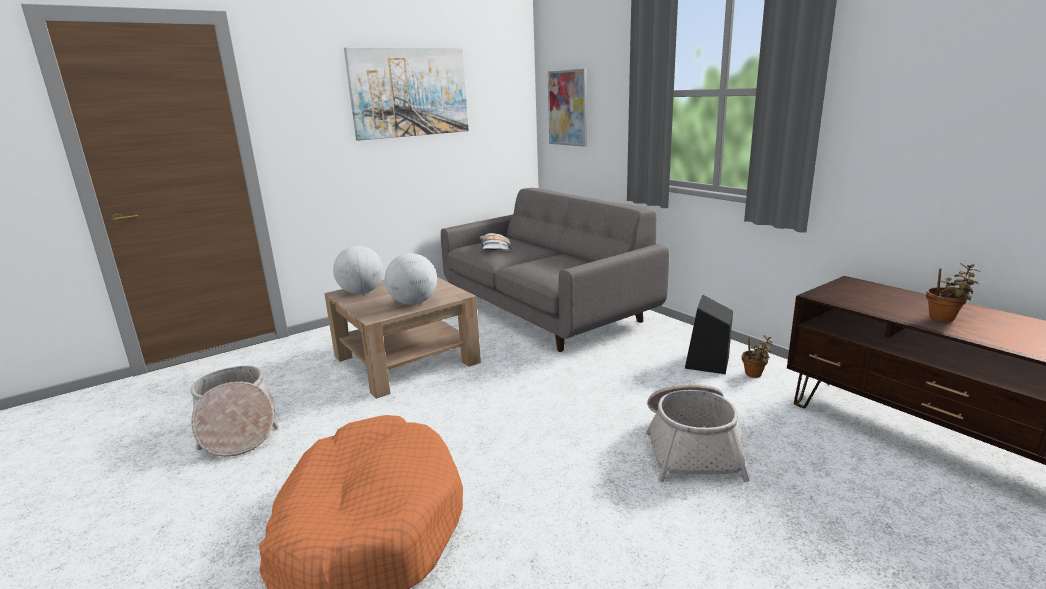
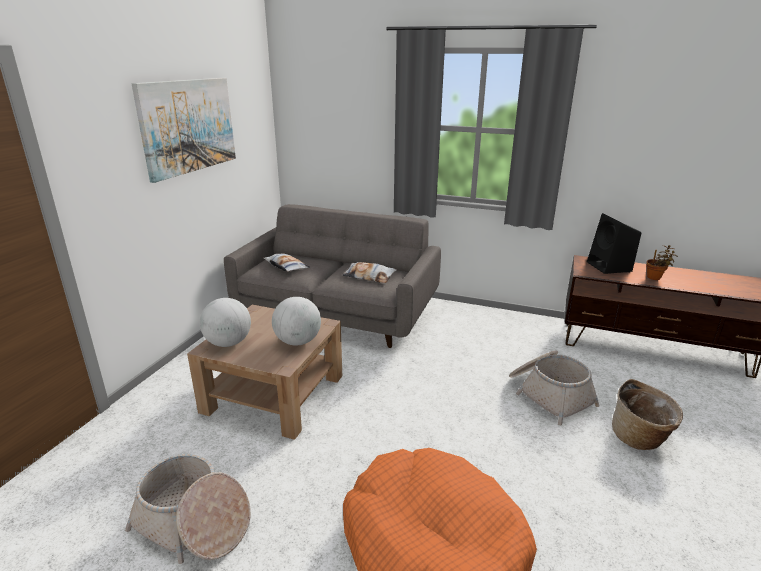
camera: 35 degrees left, 5 degrees up
(560, 266) = (369, 276): none -> pillow
(568, 108) = (317, 132): picture -> none
(707, 363) = (493, 329): black speaker -> black speaker (610, 267)
(754, 375) = (526, 330): potted plant -> none
(763, 538) = (640, 438): none -> basket

